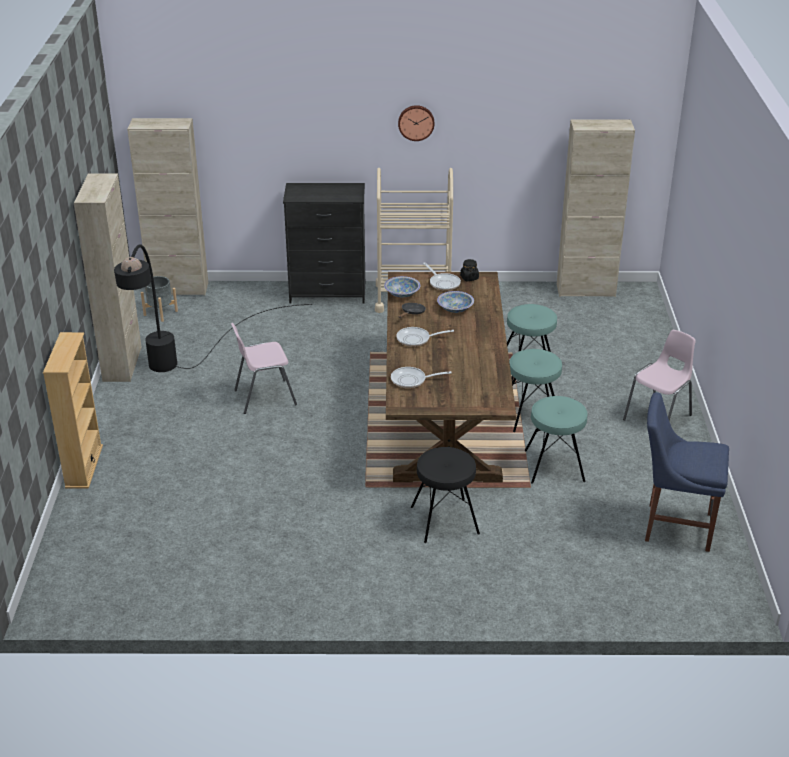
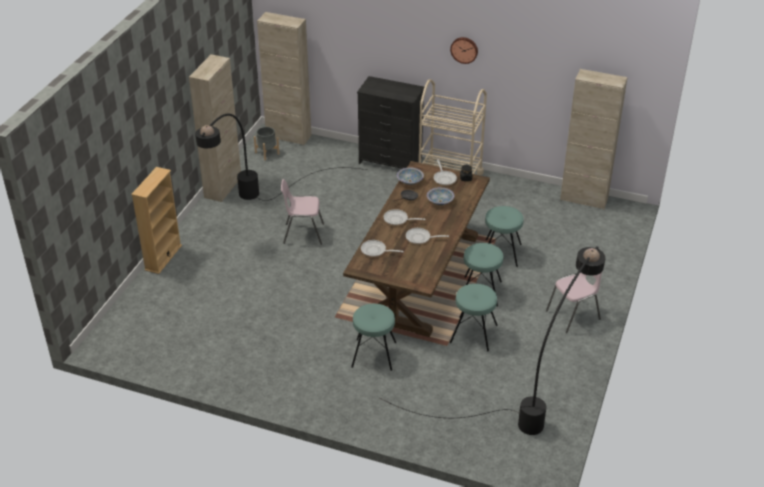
camera: 20 degrees right, 5 degrees up
(444, 520) = (374, 354): black stool -> turquoise stool
(459, 354) = (420, 238): none -> frying pan
(674, 526) = (531, 400): blue chair -> black floor lamp

